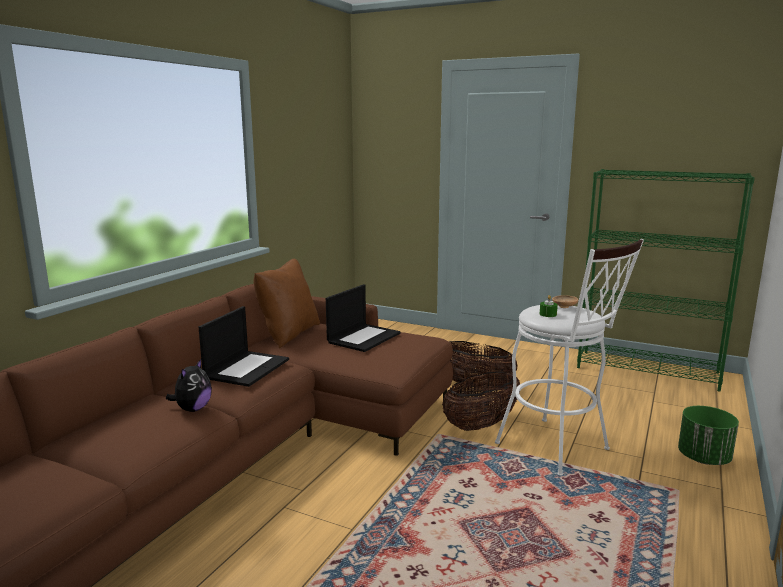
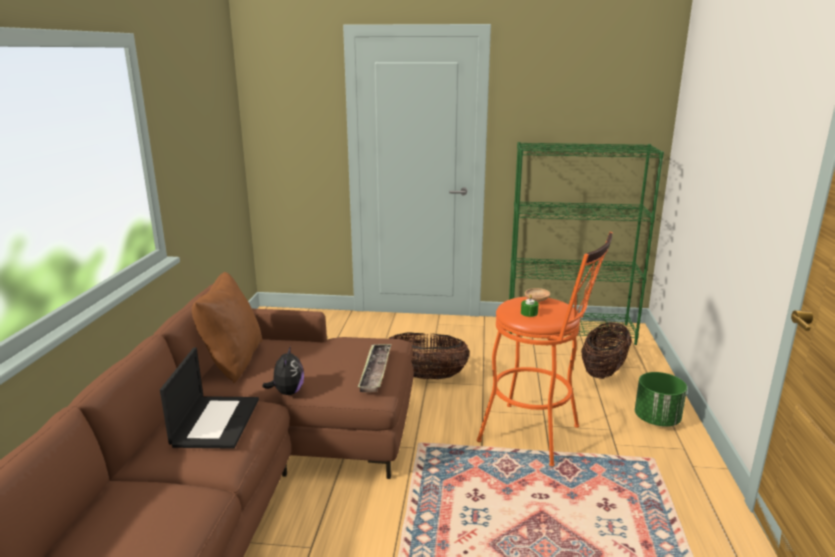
camera: 20 degrees left, 5 degrees up
(193, 409) = (181, 495): plush toy -> plush toy (287, 392)
(364, 337) = (324, 353): laptop -> none
(400, 355) = (375, 371): none -> tray
(481, 425) = (454, 423): basket -> basket (603, 371)
(559, 449) = (537, 436): white stool -> orange stool

